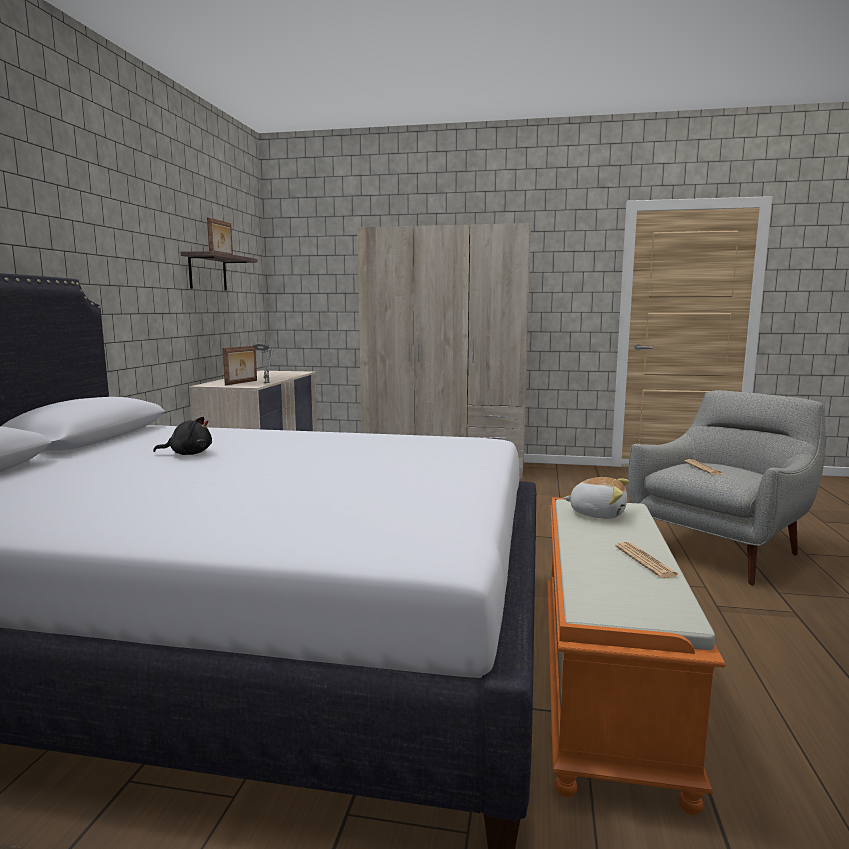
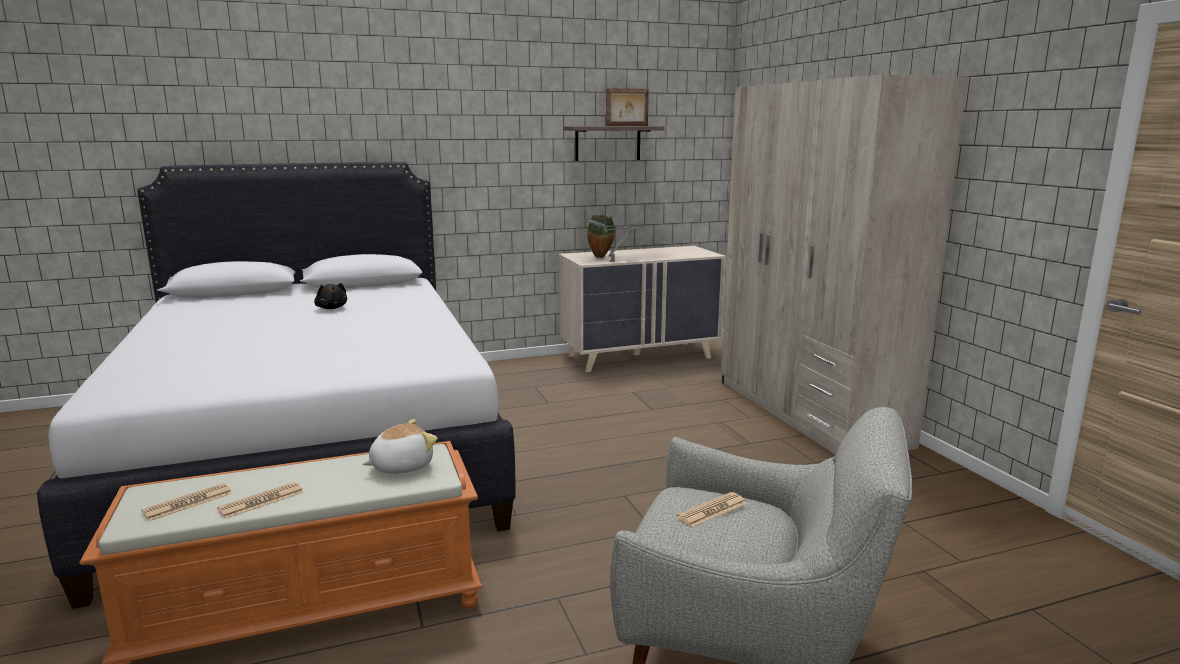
camera: 60 degrees right, 5 degrees up
(242, 383) = (601, 257): picture frame -> vase
(597, 513) = (401, 466): plush toy -> plush toy turned 120 degrees counterclockwise
(634, 590) = (188, 503): none -> newspaper

